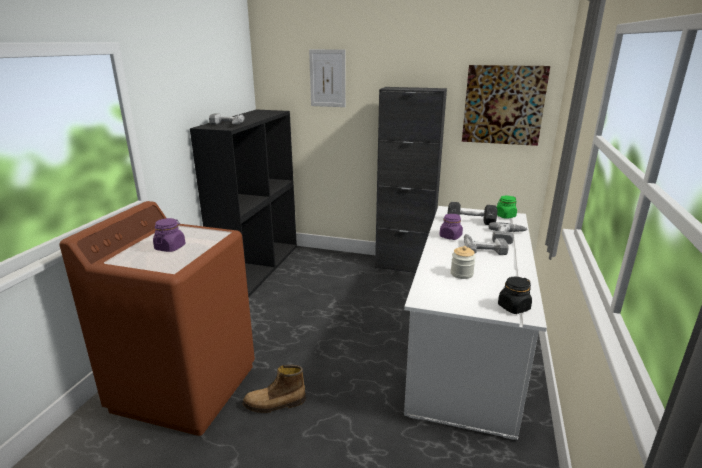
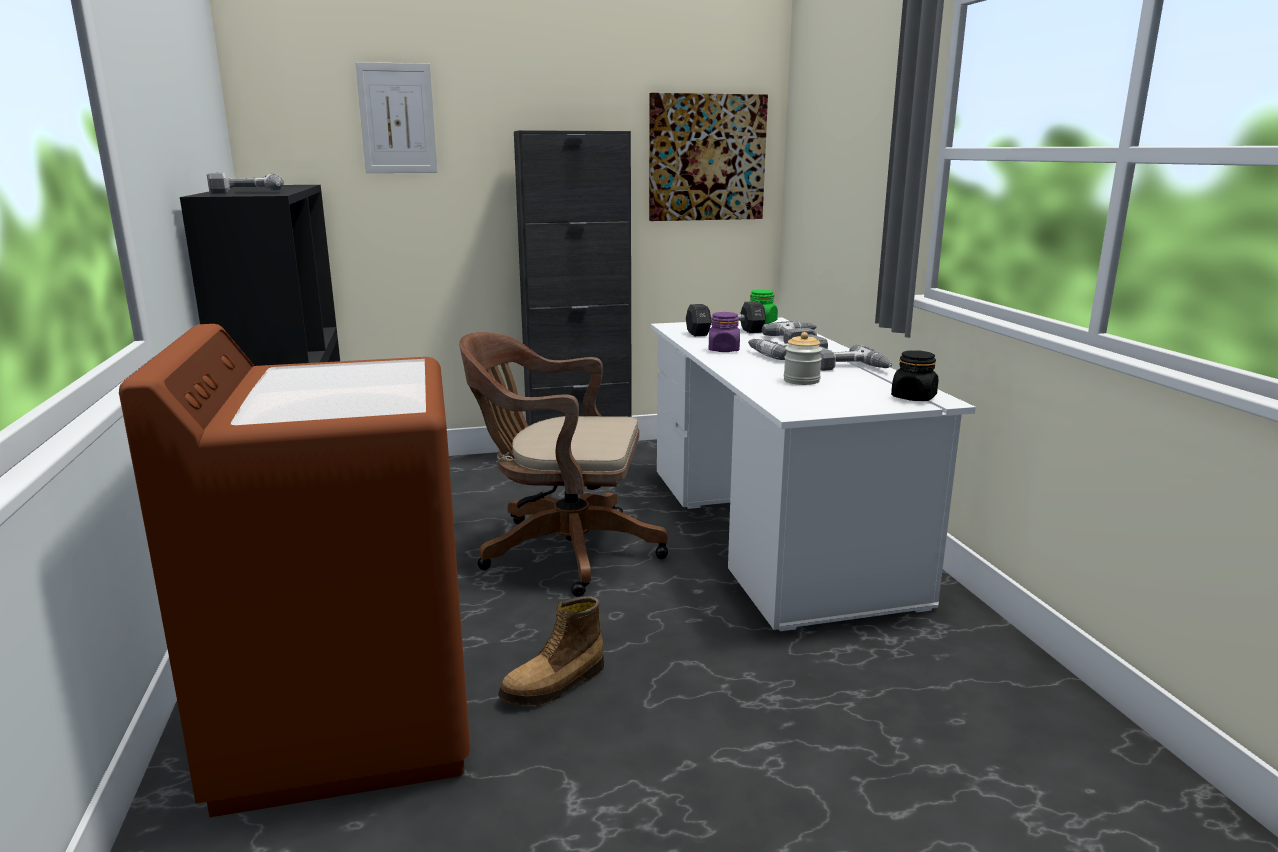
camera: 30 degrees left, 5 degrees down
(170, 247) = (341, 388): purple jar -> none
(344, 325) = (561, 550): none -> brown office chair
(506, 270) = (849, 368): none -> power drill

